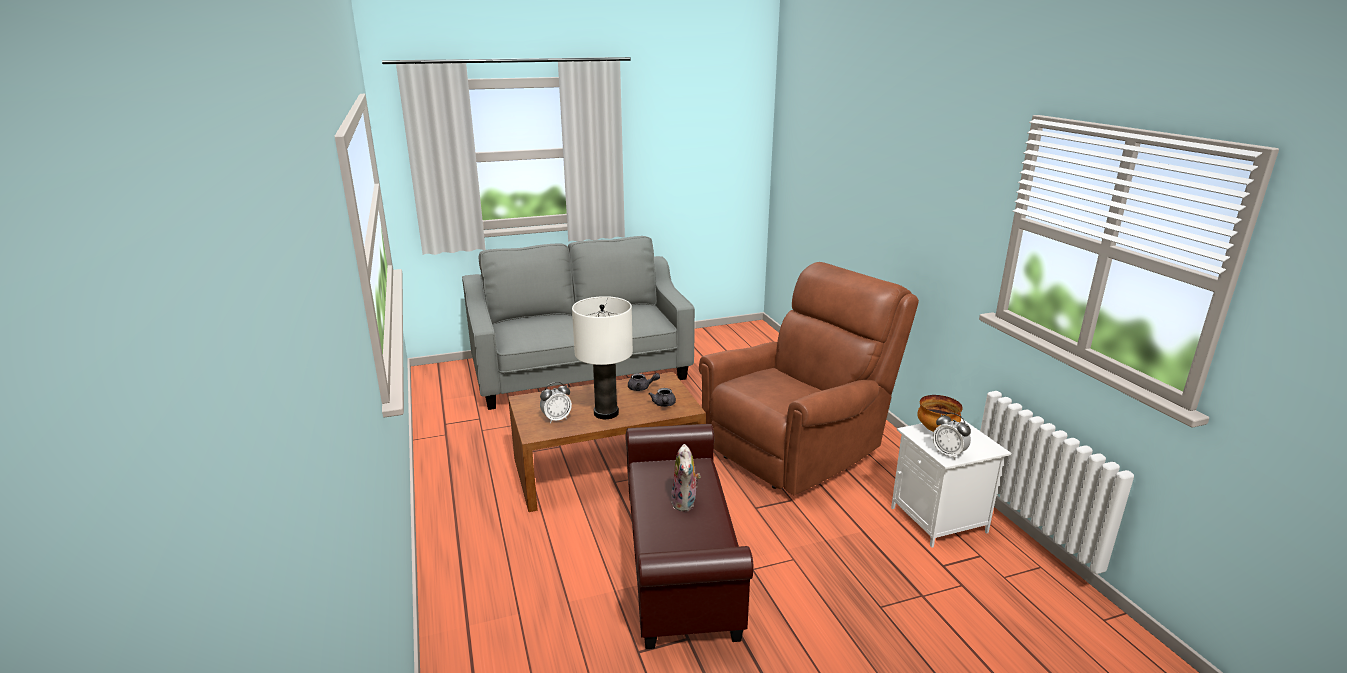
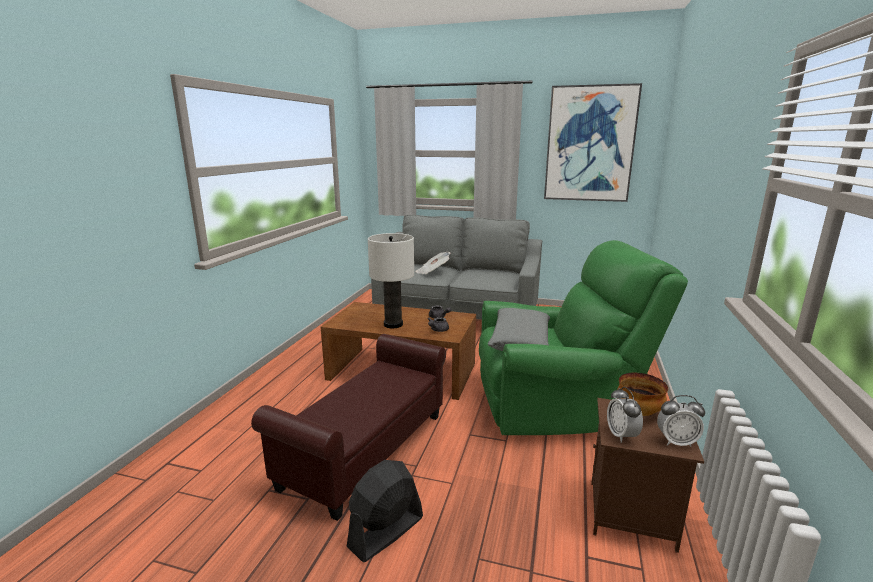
camera: 35 degrees right, 5 degrees down
(553, 326) = (432, 272): none -> newspaper
(556, 419) = (360, 319): alarm clock -> alarm clock (676, 442)
(685, 503) = (372, 396): plush toy -> none
(698, 133) = (590, 144): none -> picture
(769, 391) = (520, 340): none -> grey pillow
(792, 627) = (385, 532): none -> black fan
(798, 448) = (558, 407): brown armchair -> green armchair
(941, 521) = (633, 516): white nightstand -> brown nightstand

